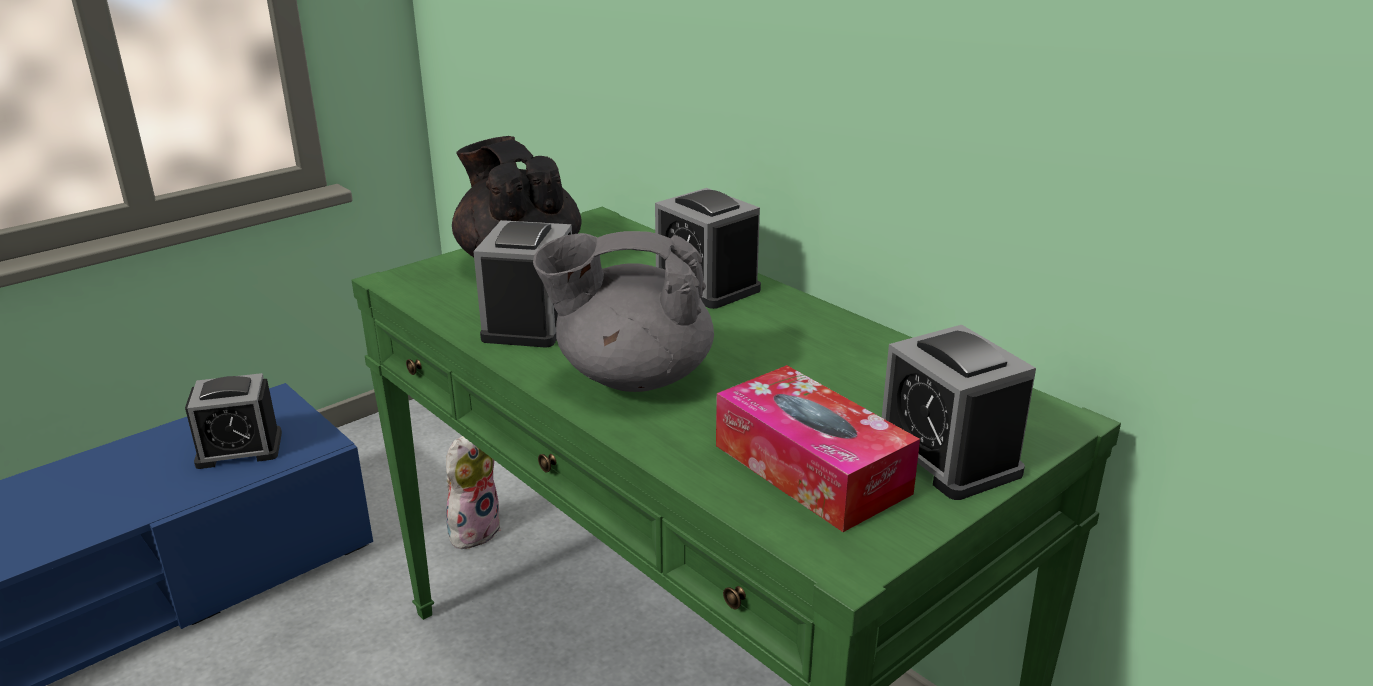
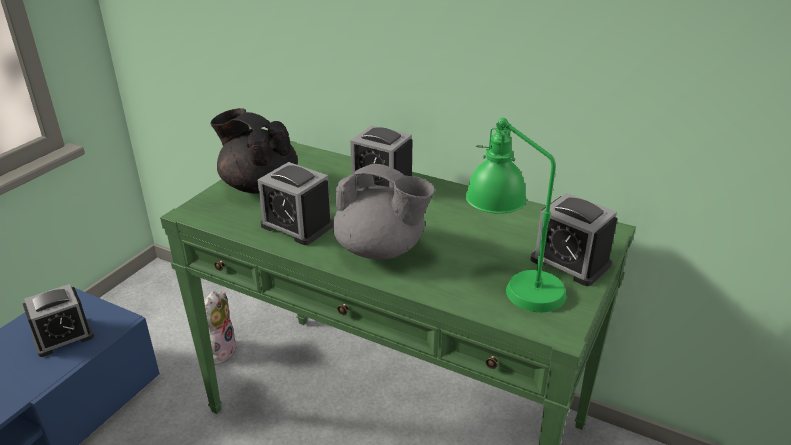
camera: 20 degrees left, 5 degrees up
(530, 322) = (297, 226): alarm clock -> alarm clock turned 45 degrees counterclockwise
(632, 376) = (381, 250): grey teapot -> grey teapot turned 135 degrees counterclockwise
(811, 469) = (510, 285): tissue box -> green table lamp

